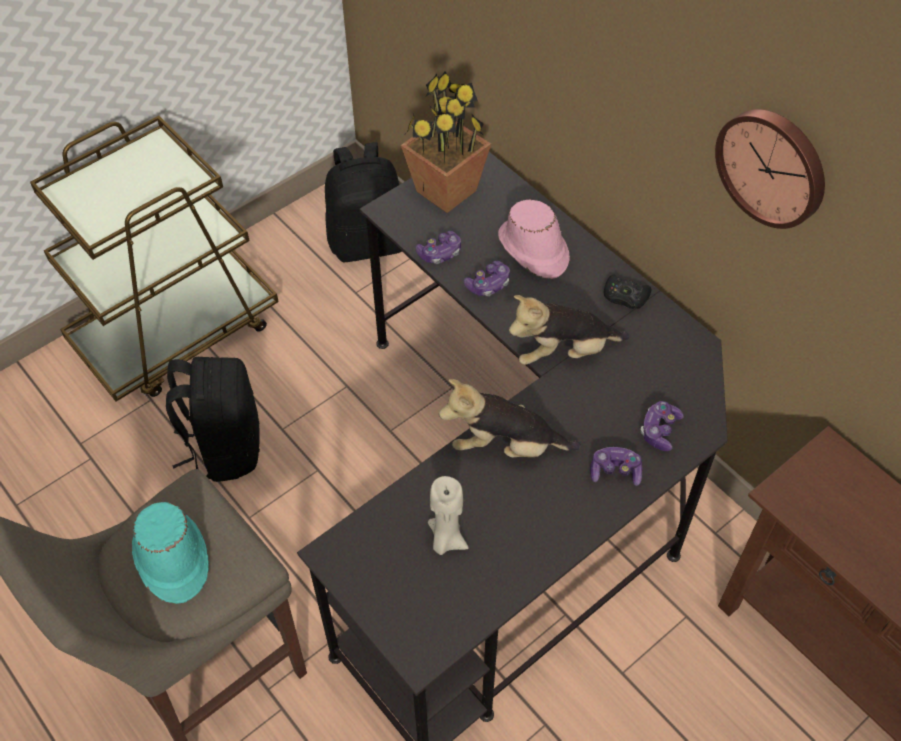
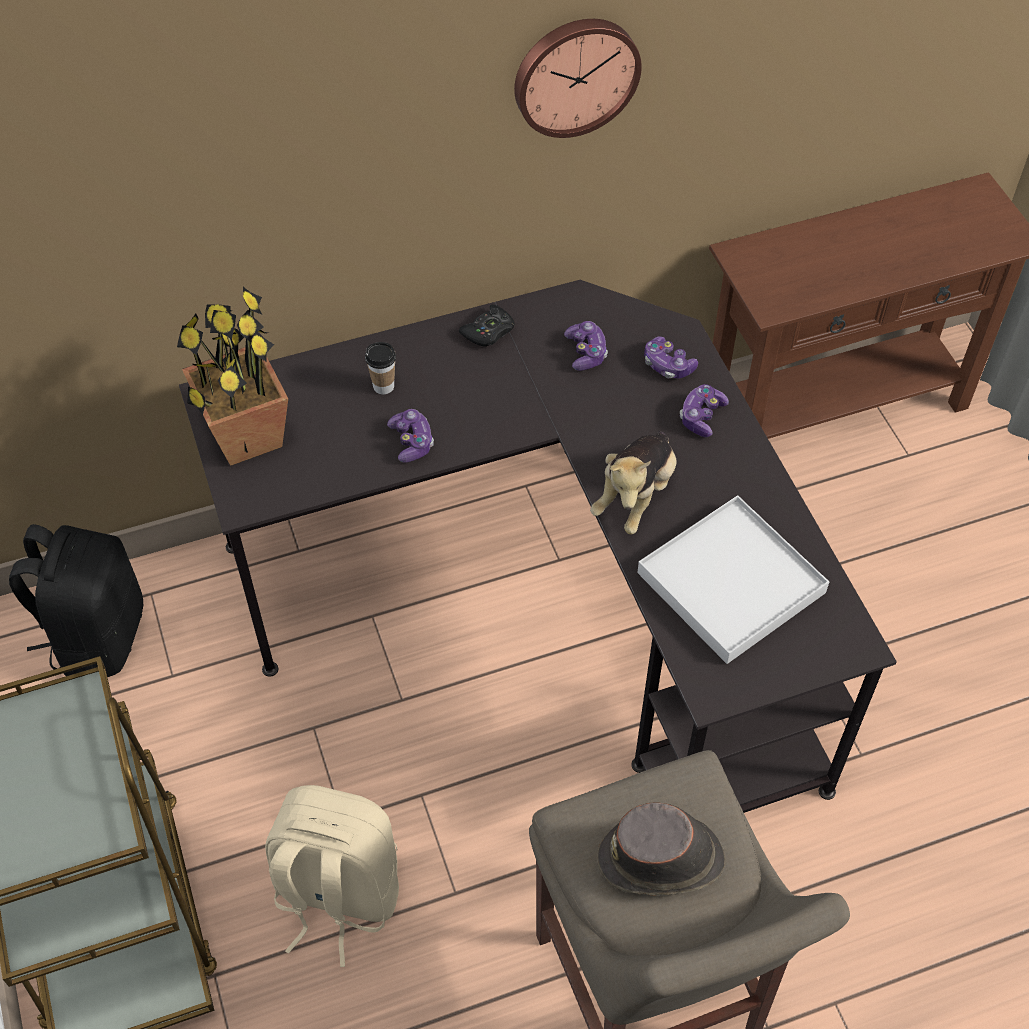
camera: 70 degrees left, 0 degrees up
(171, 559) = (662, 860): turquoise hat -> brown hat
(225, 446) = (336, 895): black backpack -> beige backpack
(440, 253) = (341, 472): game controller -> game controller (586, 352)
(446, 539) = (730, 582): beige candle -> white tray
(533, 250) = (383, 386): pink hat -> cup
(563, 351) = (536, 407): plush toy -> none

